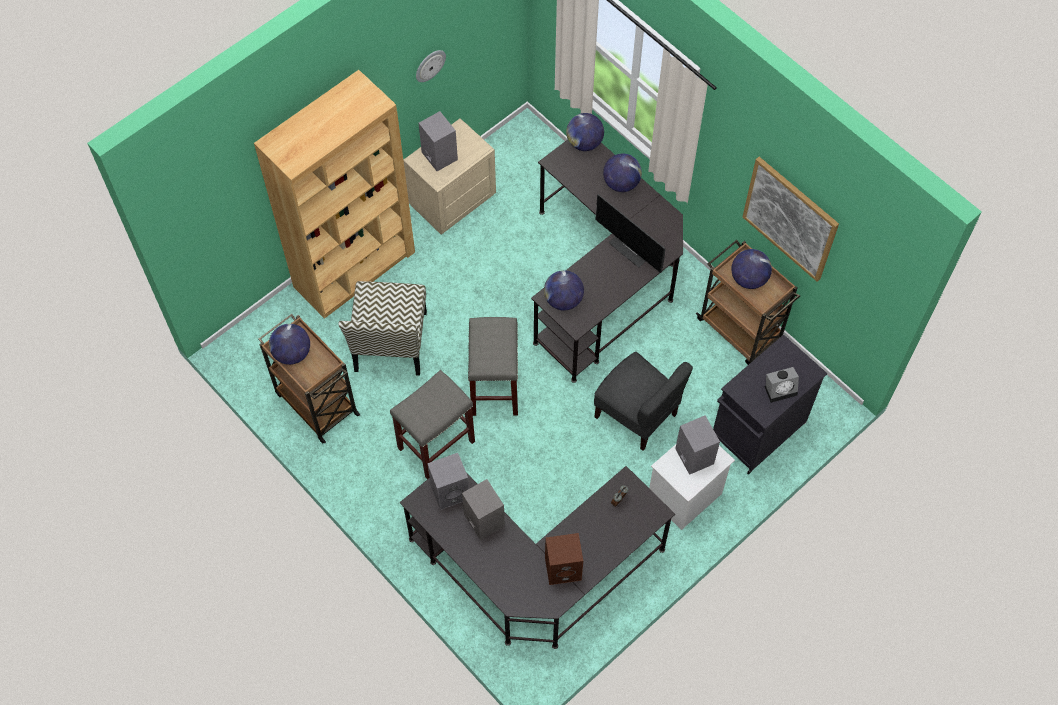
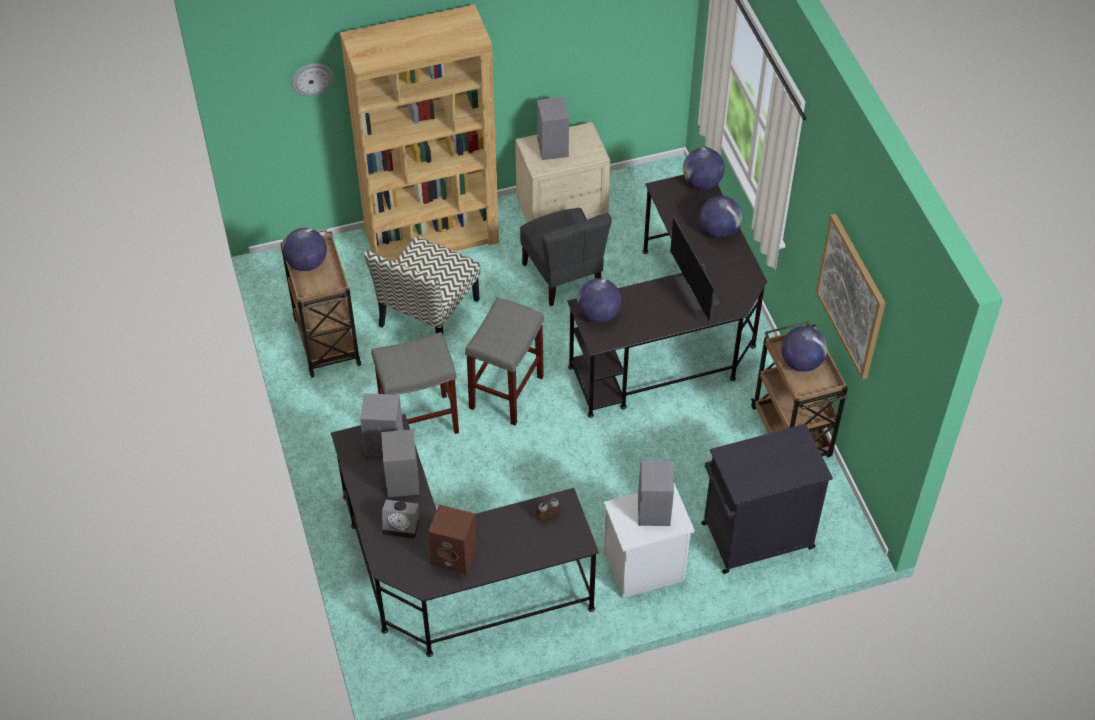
camera: 25 degrees right, 10 degrees down
(429, 65) = (565, 42): wall clock -> wall clock (312, 78)
(637, 415) = (637, 472): grey chair -> grey chair (563, 276)
(781, 389) = (773, 473): alarm clock -> alarm clock (402, 525)

